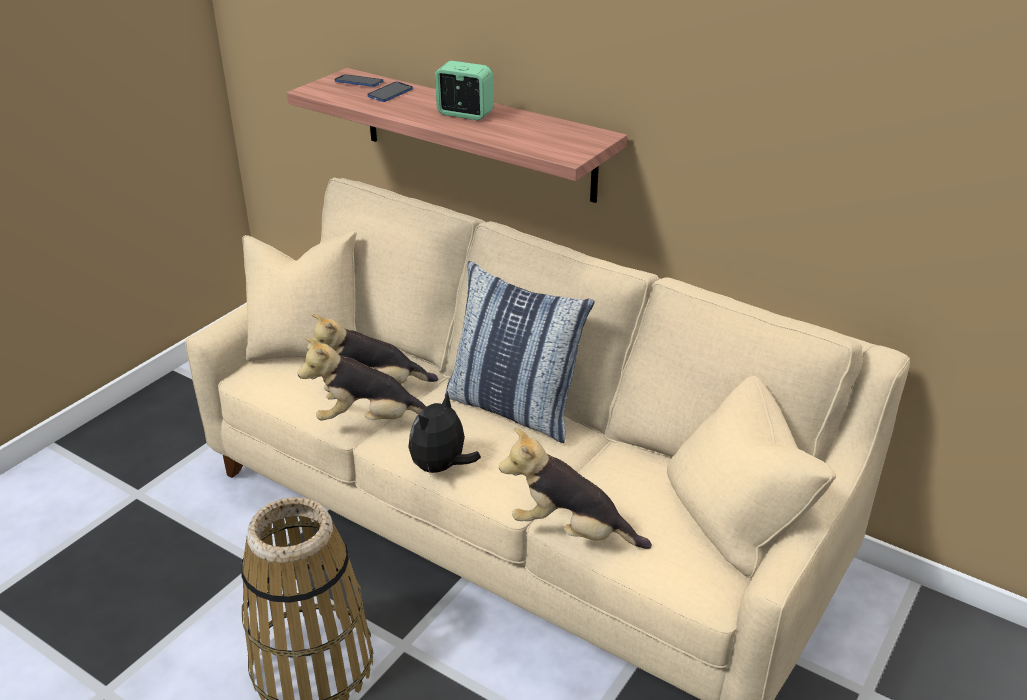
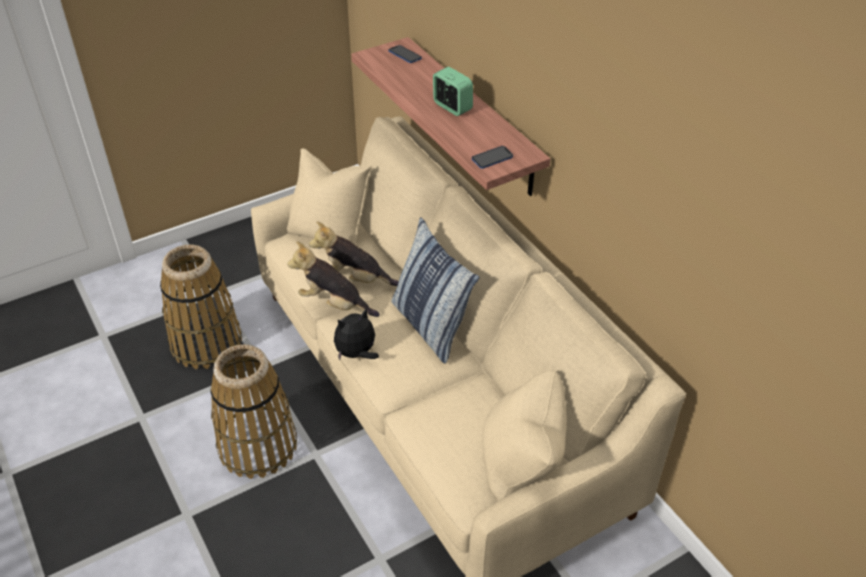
camera: 25 degrees right, 10 degrees up
(158, 559) = (207, 342): none -> basket
(390, 93) = (417, 72): phone -> phone (492, 158)
(571, 531) = (407, 429): plush toy -> none

